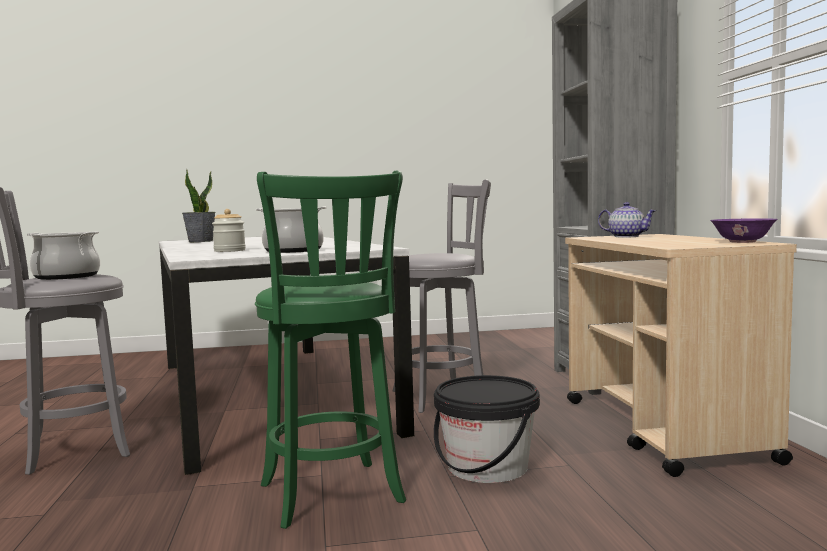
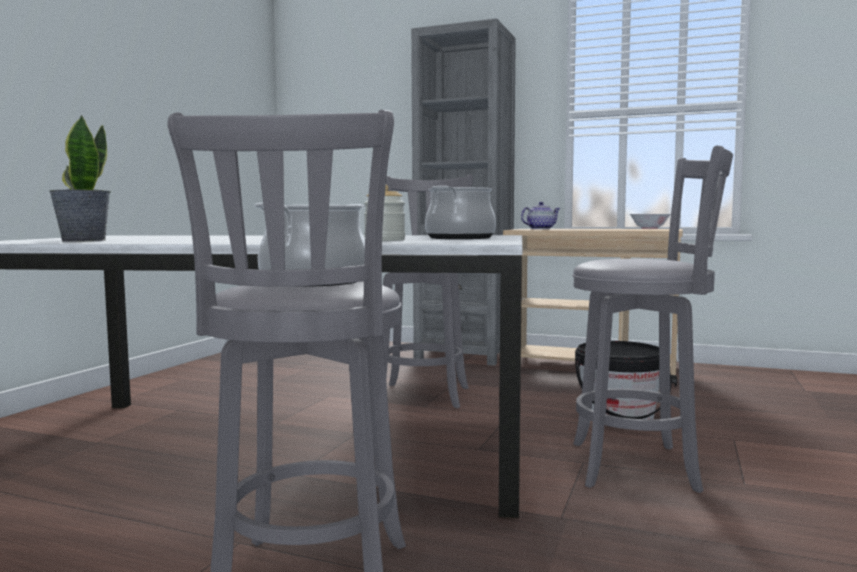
camera: 60 degrees left, 0 degrees up
(333, 496) = (641, 466): green stool -> grey stool
(743, 242) = (649, 228): purple bowl -> white bowl

